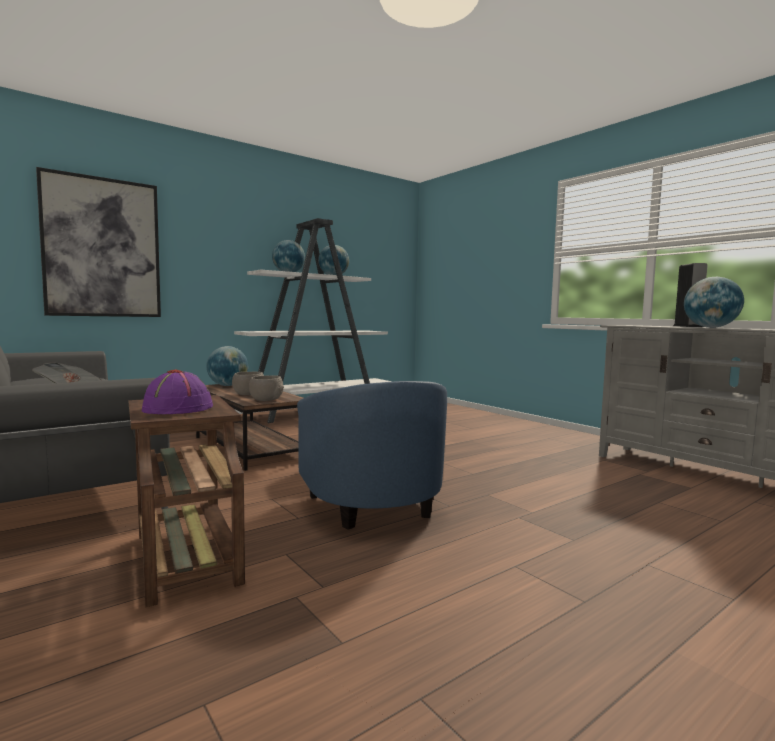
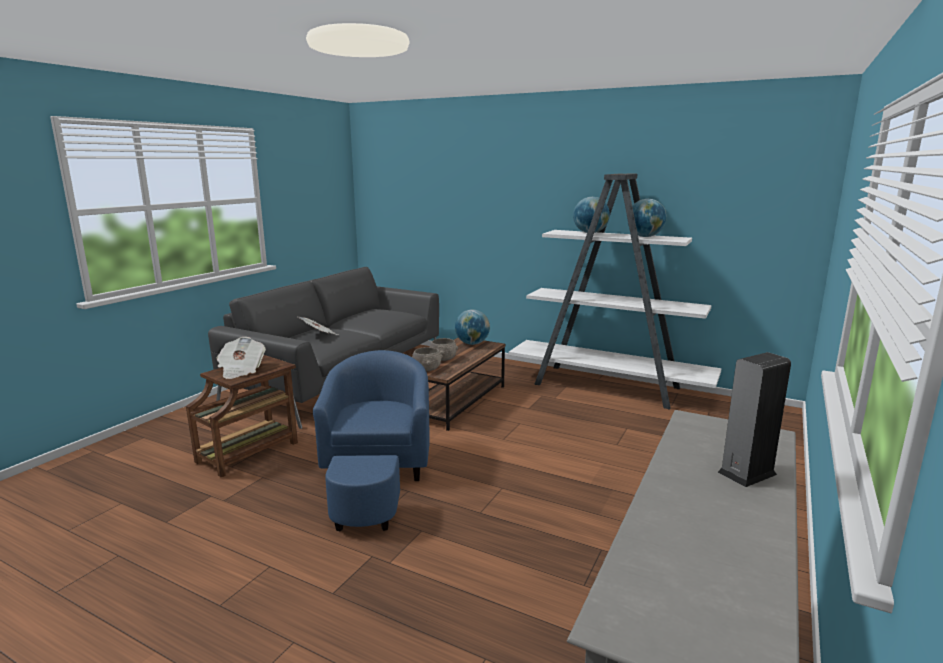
camera: 65 degrees right, 10 degrees up
(102, 248) = (450, 211): picture -> none
(178, 408) = (241, 370): purple hat -> newspaper
(364, 496) = (376, 475): blue armchair -> blue armchair turned 135 degrees clockwise
(710, 327) = (678, 488): globe -> none

